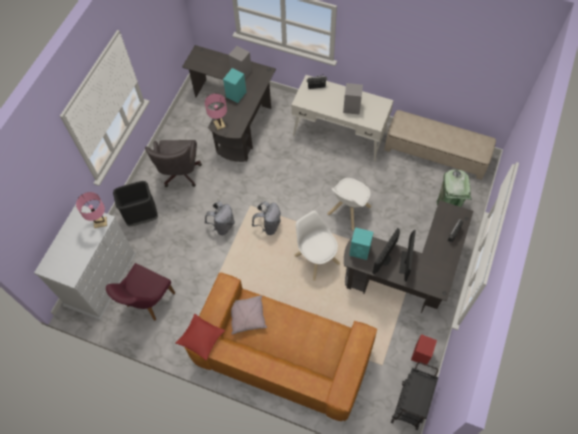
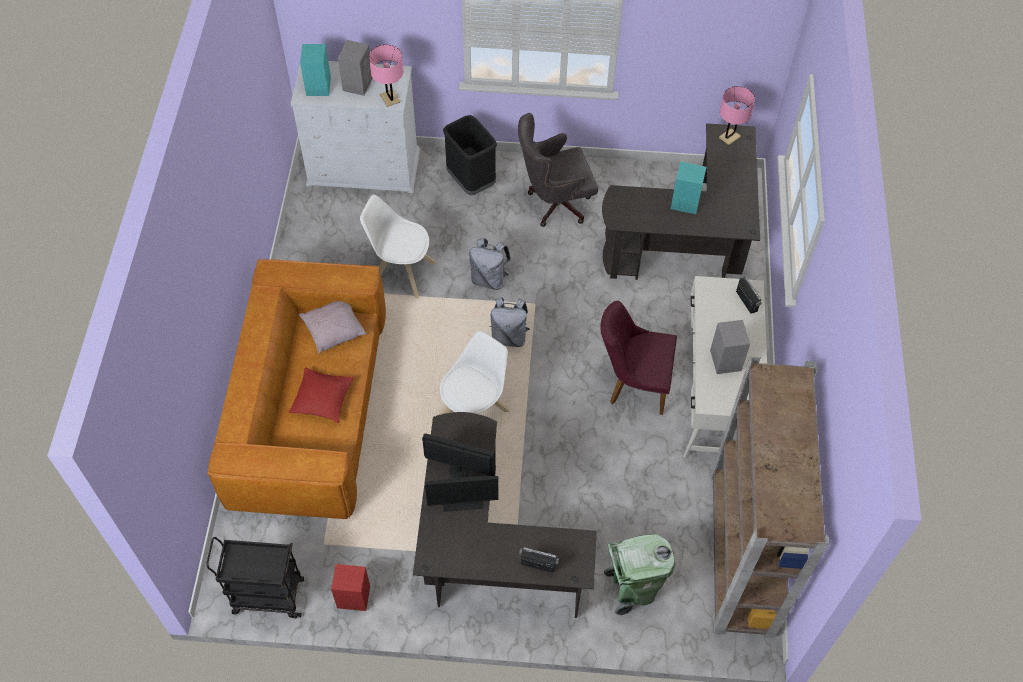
camera: 70 degrees right, 5 degrees down
(147, 302) = (344, 228): purple chair -> purple chair (633, 384)
(201, 338) = (275, 273): red pillow -> red pillow (322, 398)
(219, 124) = (621, 197): pink table lamp -> pink table lamp (729, 137)
(241, 72) = (731, 197): grey speaker -> grey speaker (358, 83)
(348, 211) = (572, 438): white chair -> white chair (401, 272)
(360, 250) = (464, 433): turquoise speaker -> turquoise speaker (318, 87)
(436, 152) = (741, 551): beige bench -> brown bookcase

